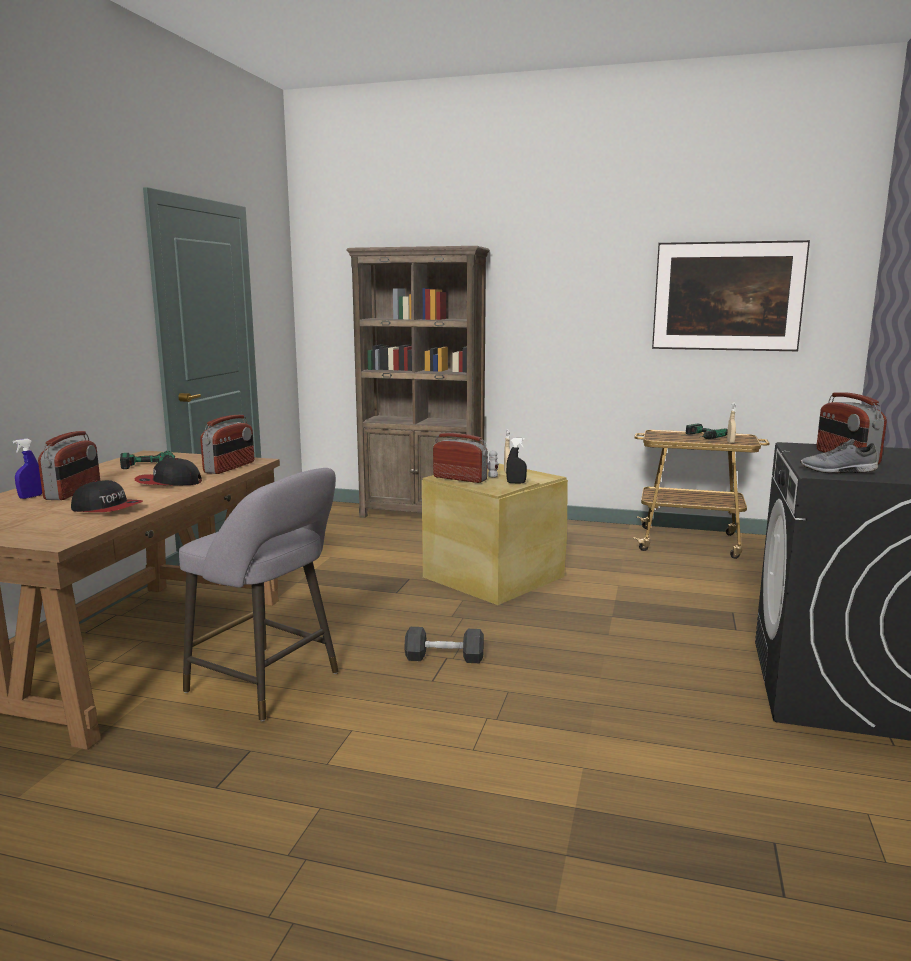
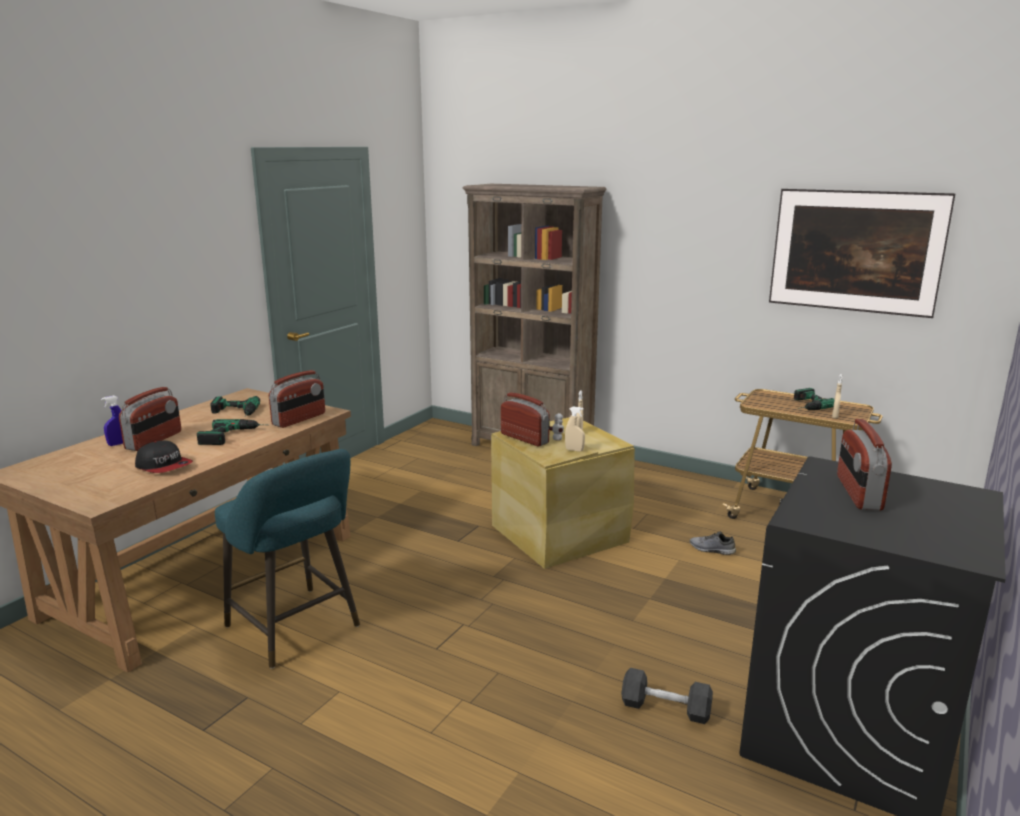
camera: 15 degrees right, 5 degrees up
(168, 482) = (235, 436): cap -> power drill
(269, 684) = (296, 629): grey stool -> turquoise stool
(444, 658) = (461, 624): black dumbbell -> black dumbbell (665, 708)
(516, 483) = (574, 450): black spray bottle -> beige spray bottle
(838, 471) = (821, 517): grey shoe -> grey shoe (711, 550)

